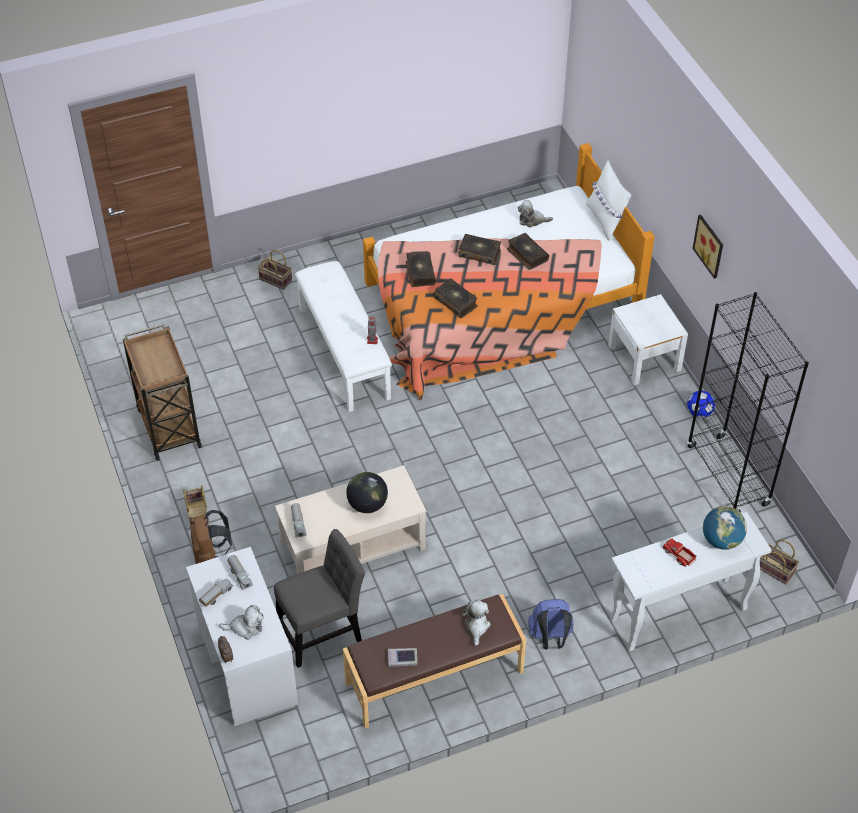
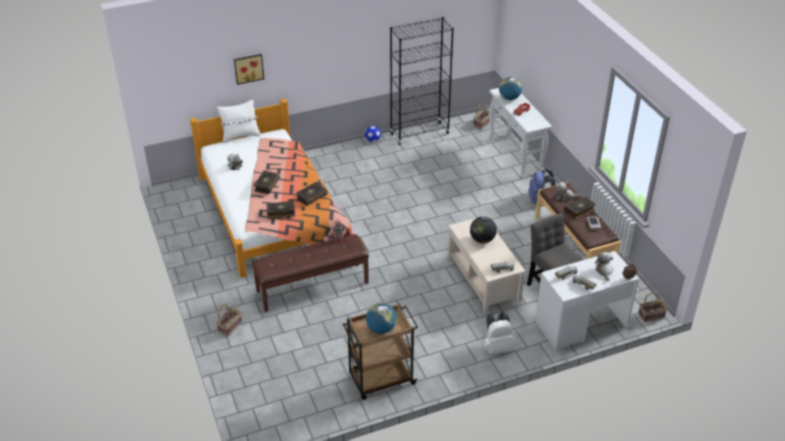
camera: 90 degrees left, 10 degrees down
(151, 362) = (381, 329): none -> globe
(198, 515) = (464, 356): basket -> basket (651, 315)
(210, 554) = (497, 347): brown backpack -> white backpack
(345, 353) = (312, 286): white bench -> brown bench
(527, 255) = (271, 166): book -> book (579, 211)
(644, 358) = (328, 157): white nightstand -> none
(710, 245) = (337, 49): picture -> picture (248, 68)

